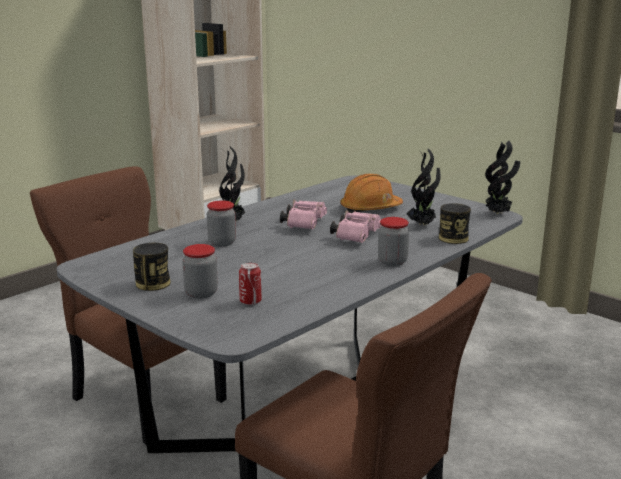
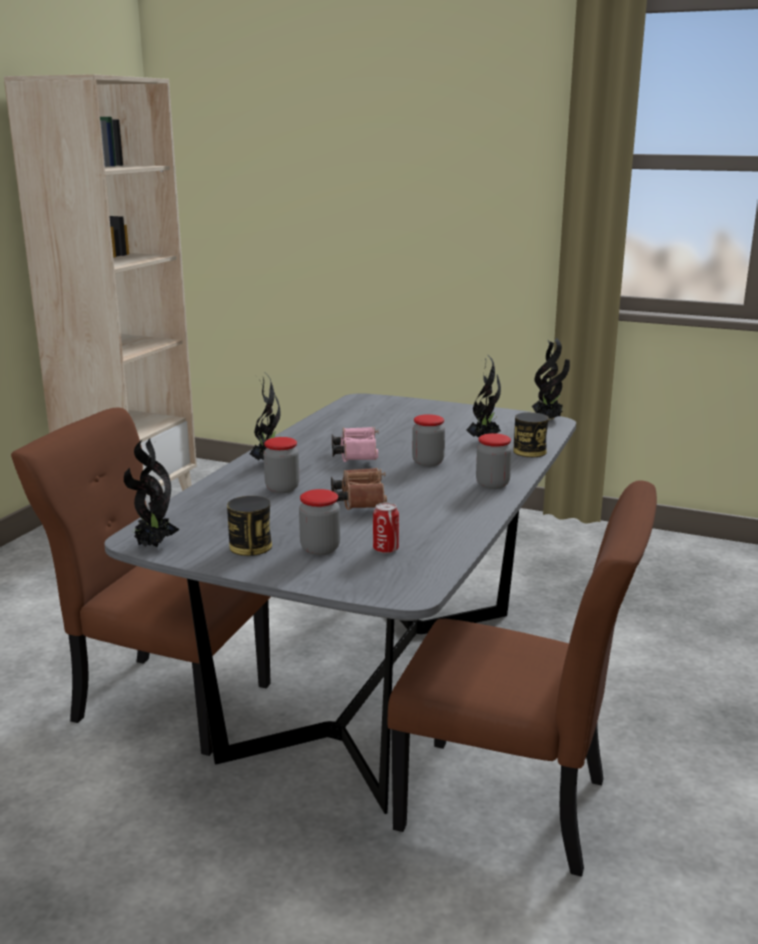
camera: 20 degrees left, 0 degrees up
(87, 272) = (153, 545): none -> potted plant
(270, 260) = (359, 501): none -> brown binoculars
(357, 236) = (428, 462): pink binoculars -> jar
(370, 208) = (411, 429): orange hard hat -> none

